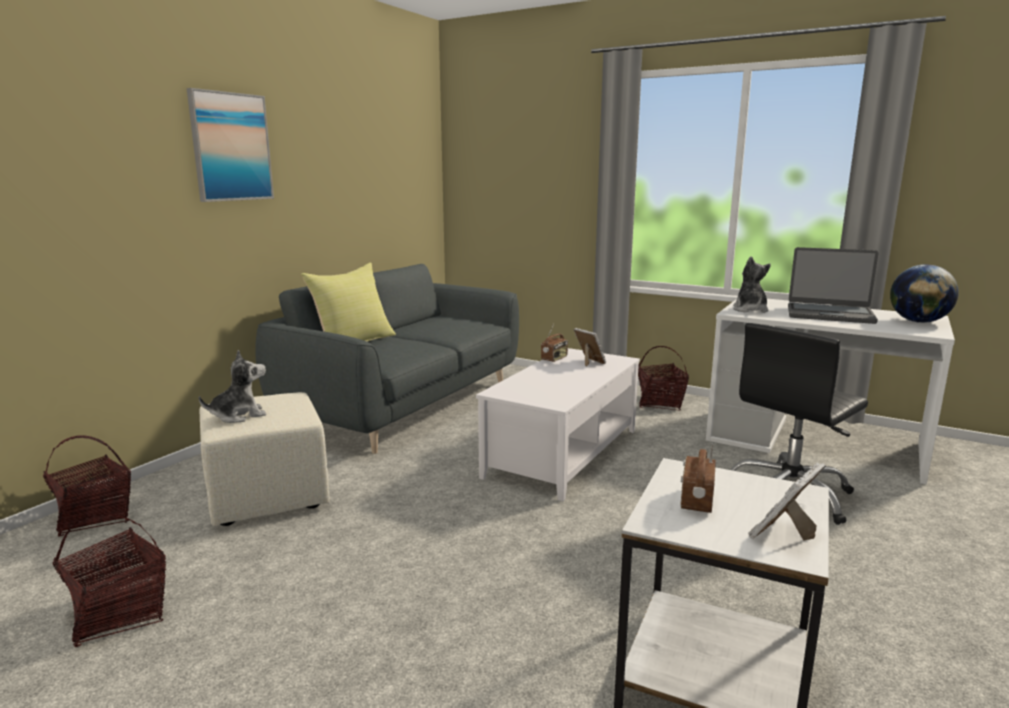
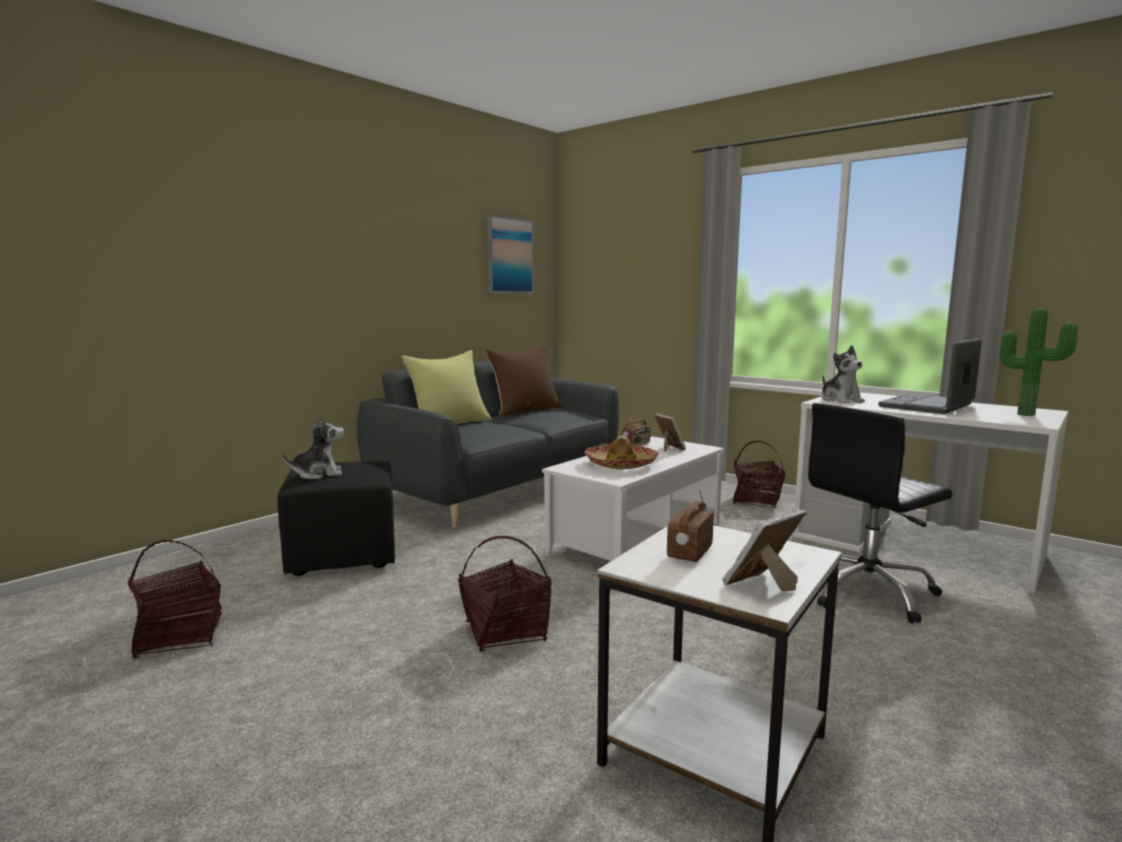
camera: 10 degrees right, 5 degrees down
(95, 518) = (192, 561): basket -> basket (506, 632)
(231, 147) = (345, 240): picture -> picture (509, 256)
(266, 496) = (343, 555): beige ottoman -> black ottoman
(425, 322) = (525, 411): none -> brown pillow
(552, 384) = (621, 464): none -> hat
(750, 310) = (840, 400): plush toy -> plush toy turned 150 degrees clockwise
(829, 314) = (927, 406): laptop -> laptop turned 105 degrees clockwise
(918, 322) = (1027, 414): globe -> potted plant

